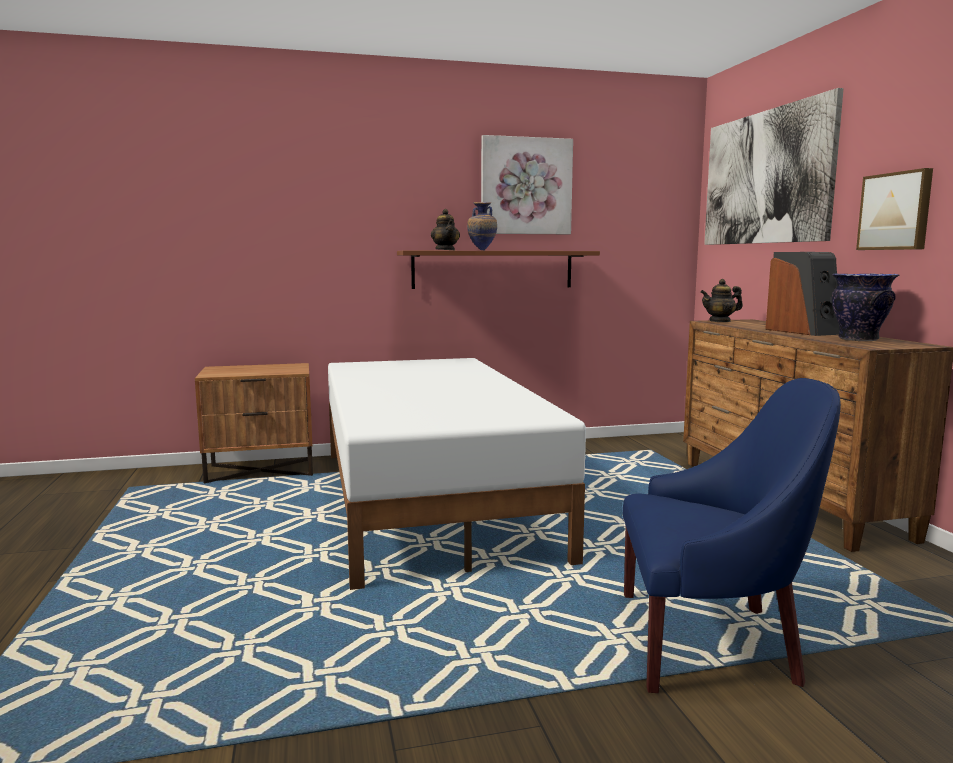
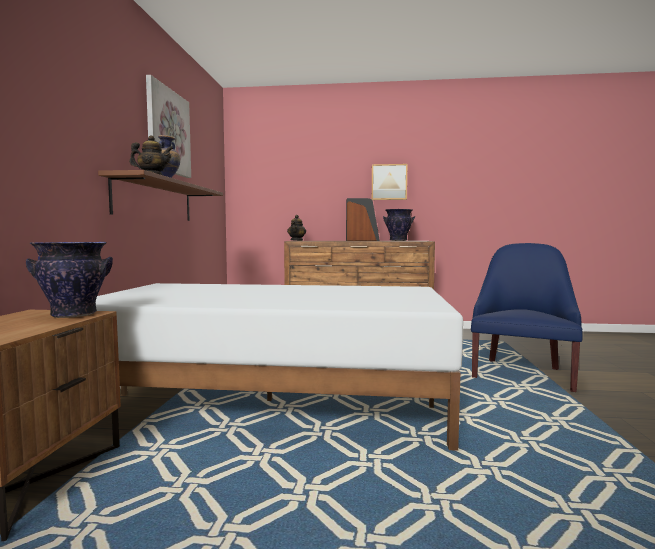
camera: 70 degrees left, 5 degrees down
(289, 370) = (74, 314): none -> vase
(766, 178) = (293, 158): picture -> none

